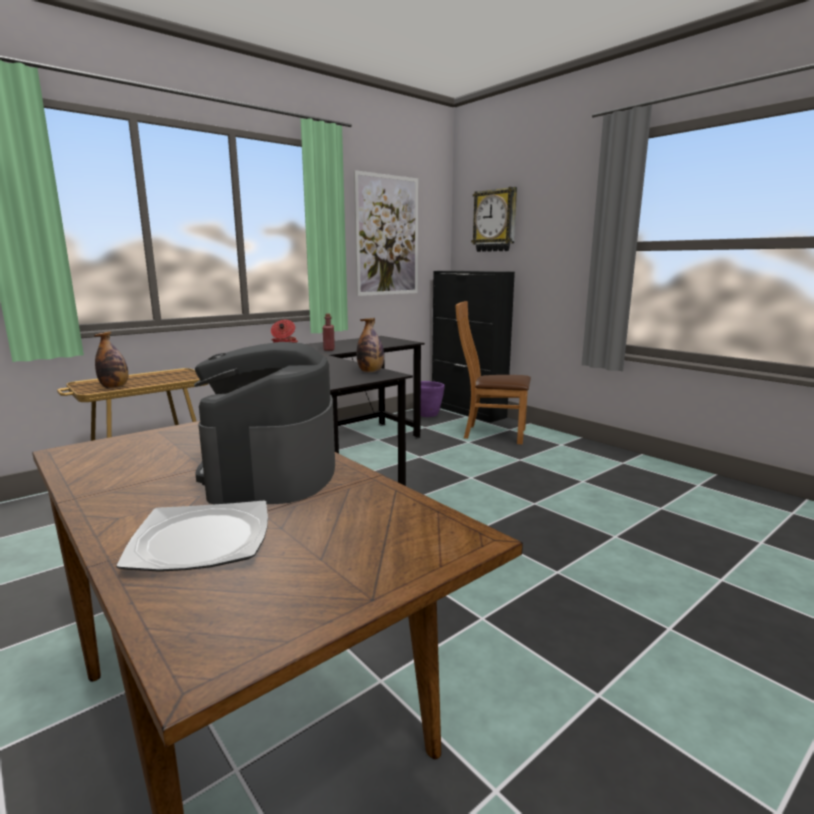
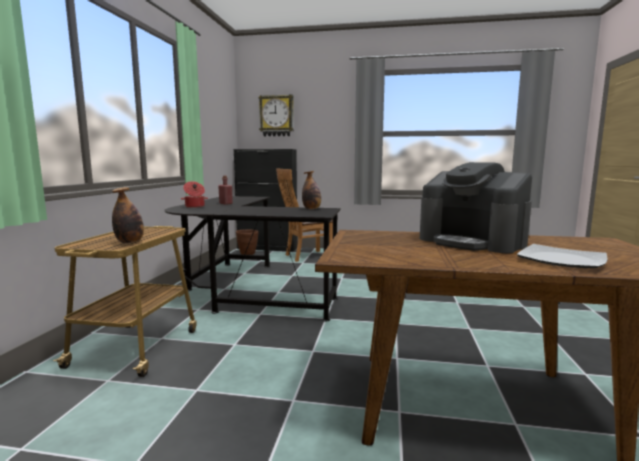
camera: 40 degrees left, 5 degrees down
(387, 236) = (212, 121): picture -> none
(429, 415) = (248, 254): purple planter -> brown planter

